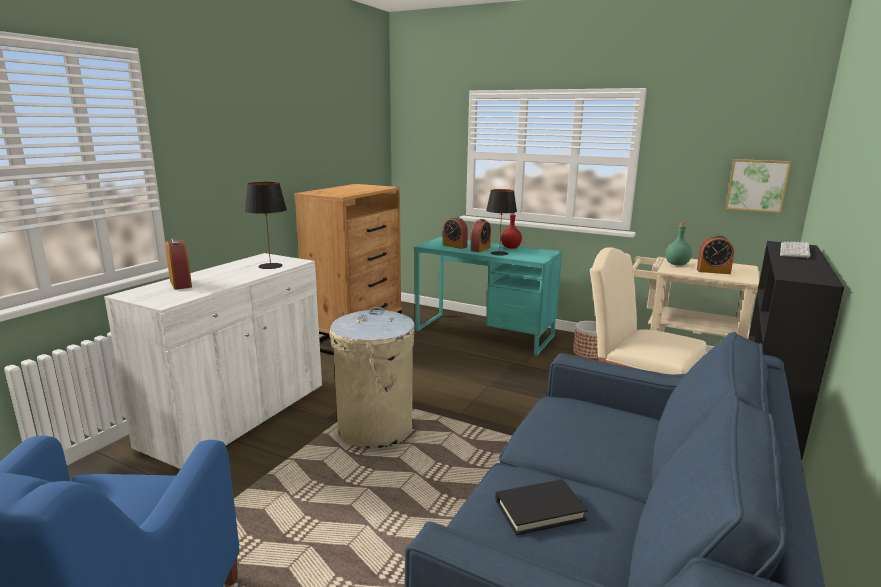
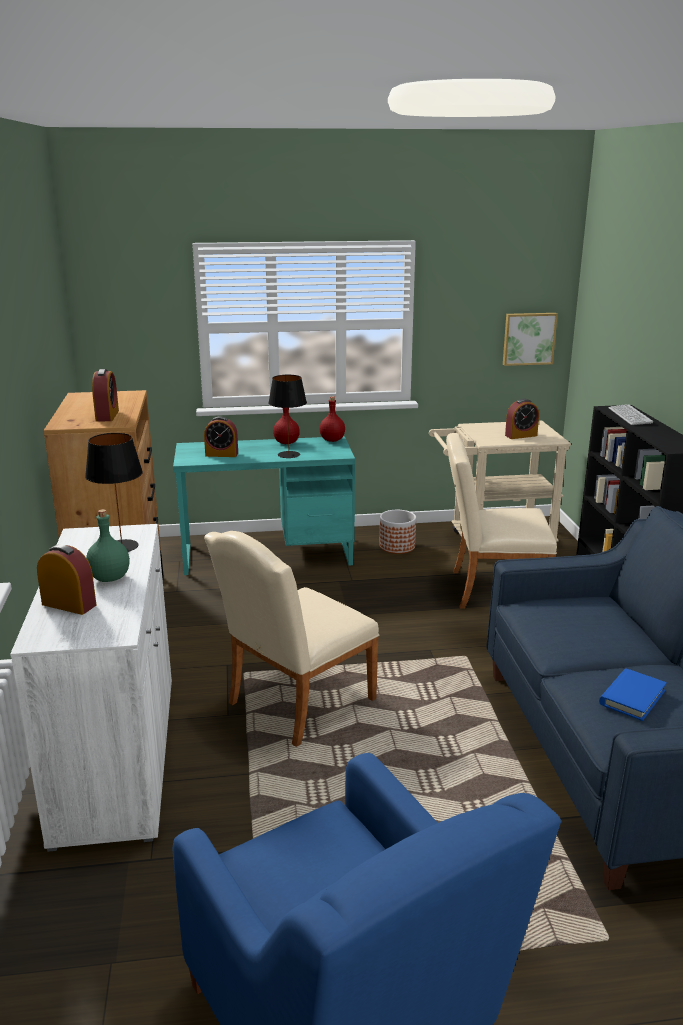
camera: 35 degrees left, 5 degrees up
(374, 429) = (294, 705): beige trash can -> beige chair
(480, 249) = (258, 452): alarm clock -> alarm clock (107, 416)
(539, 510) = (632, 697): black book -> blue book
(547, 251) = (332, 440): none -> red bottle
(677, 264) = (483, 433): green bottle -> green bottle (110, 577)

